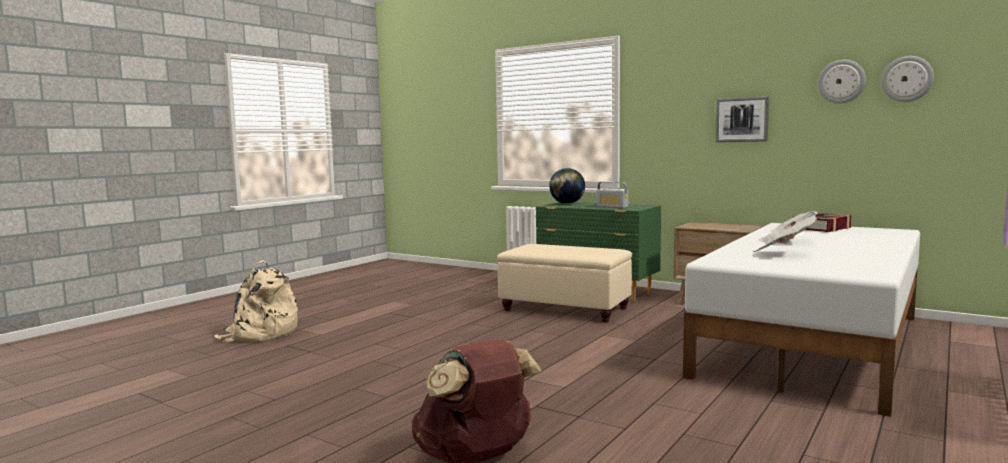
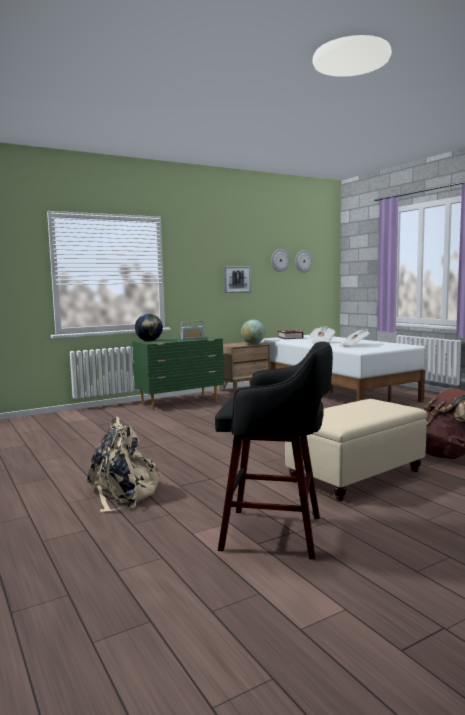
camera: 65 degrees left, 0 degrees up
(160, 396) = (276, 533): none -> black stool
(565, 309) = (208, 412): beige ottoman -> beige ottoman (357, 475)
(728, 228) = (253, 344): none -> globe

